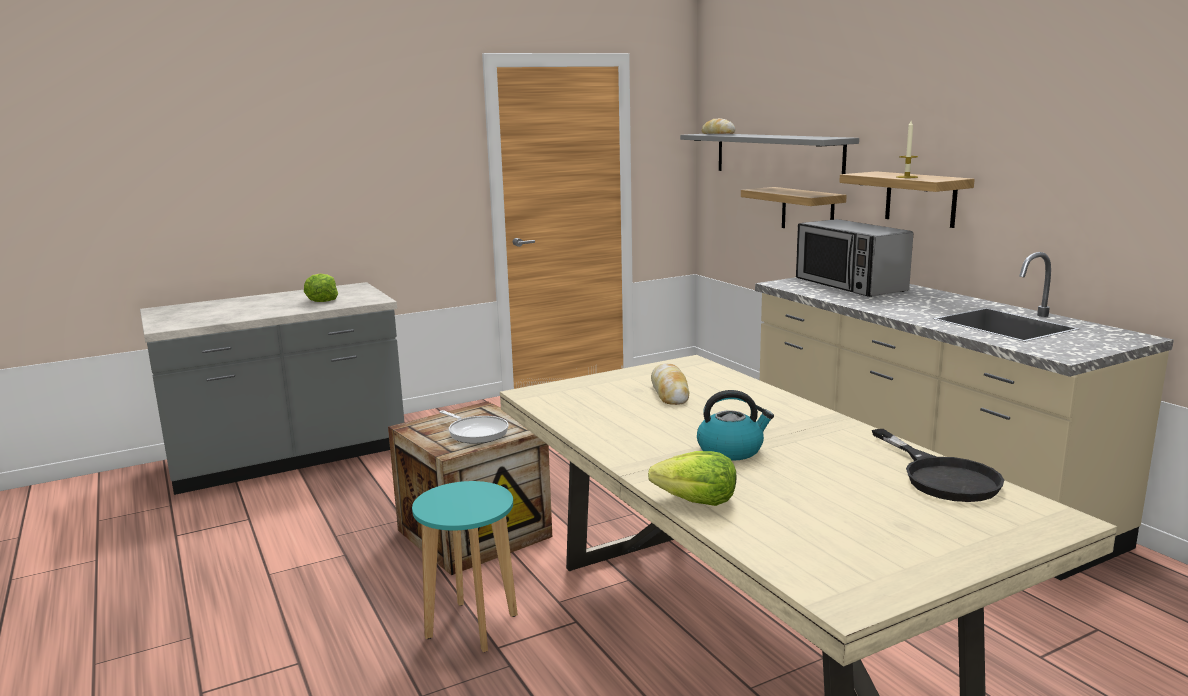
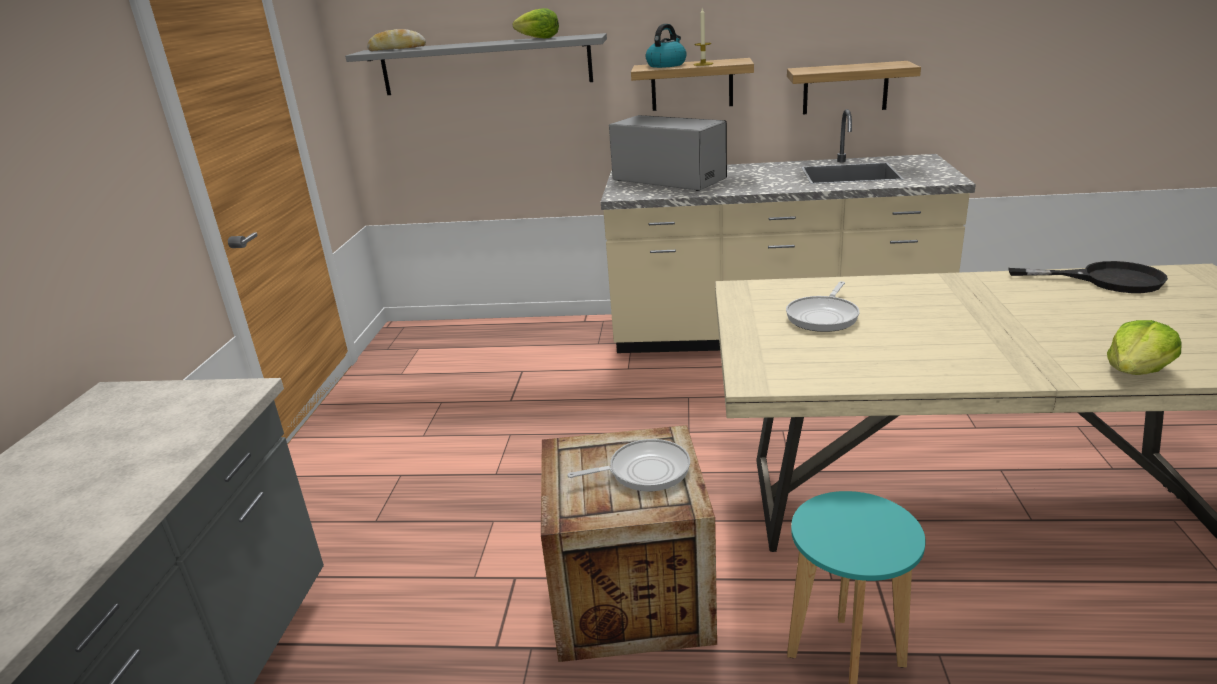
camera: 55 degrees left, 10 degrees up
(322, 300) = (139, 436): lettuce -> lettuce (539, 38)
(670, 392) = (823, 316): bread -> frying pan
(731, 450) = (1011, 329): kettle -> kettle (666, 65)
(807, 211) = (544, 120): shelf -> shelf (845, 88)
(849, 285) = (669, 180): microwave -> microwave turned 150 degrees counterclockwise

